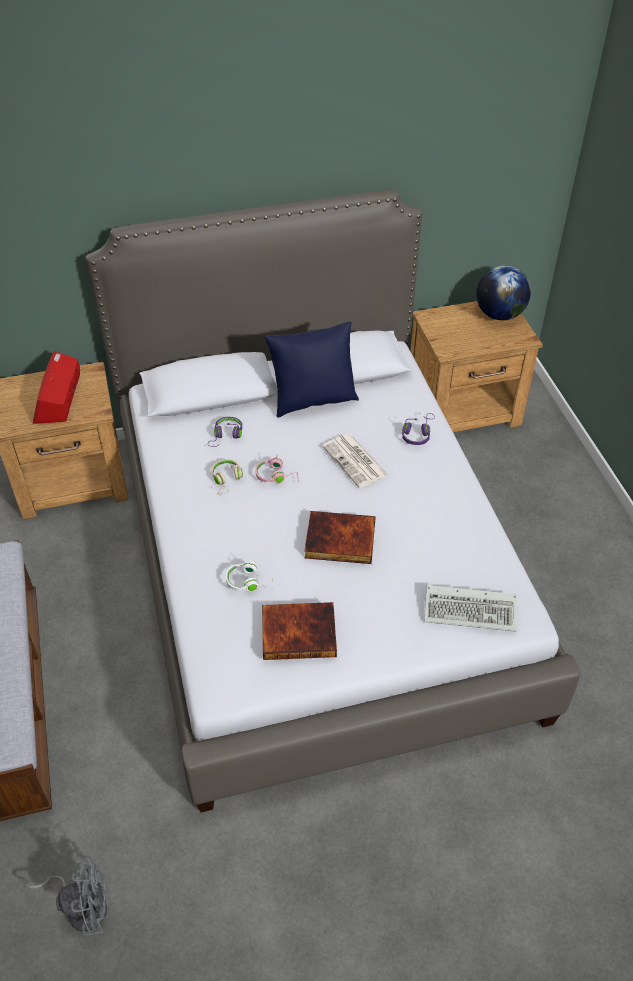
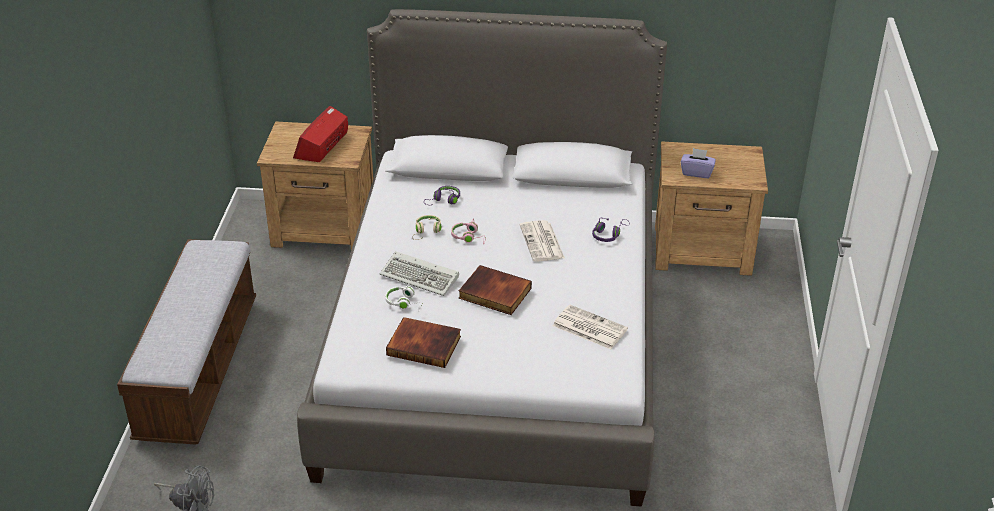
camera: 20 degrees right, 10 degrees down
(313, 400) = (532, 191): blue pillow -> none
(458, 556) = (588, 327): none -> newspaper
(466, 340) = (696, 172): none -> purple tissue box
(472, 610) = (576, 366): keyboard -> keyboard (421, 277)
(499, 315) = (741, 159): globe -> none

